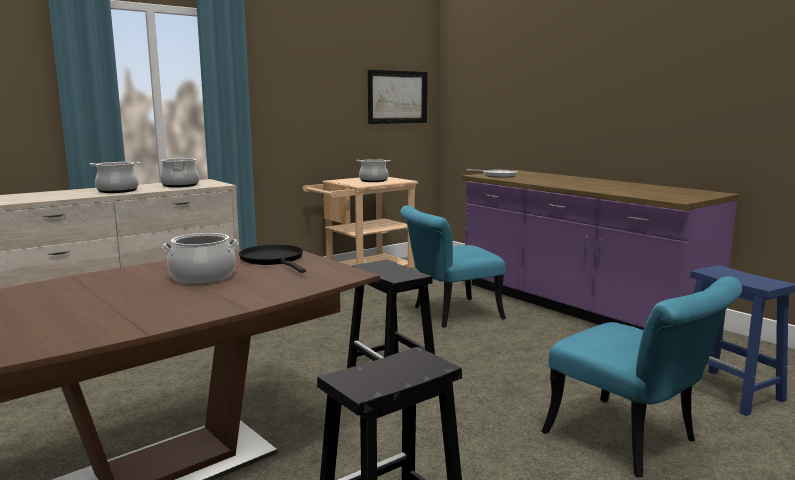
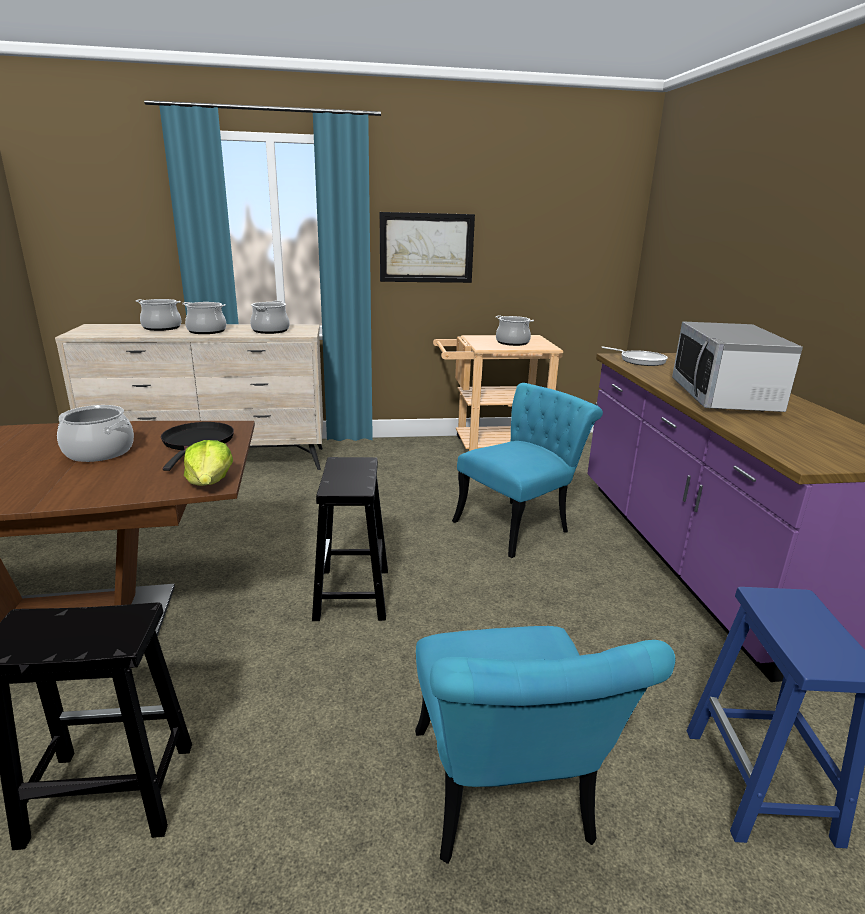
camera: 30 degrees right, 10 degrees up
(59, 193) = (162, 327): none -> cooking pot
(347, 274) = (210, 482): none -> lettuce
(397, 97) = (577, 239): picture -> picture (426, 248)
(449, 314) = (519, 524): turquoise chair -> turquoise chair turned 135 degrees clockwise
(584, 184) = (724, 397): none -> microwave

